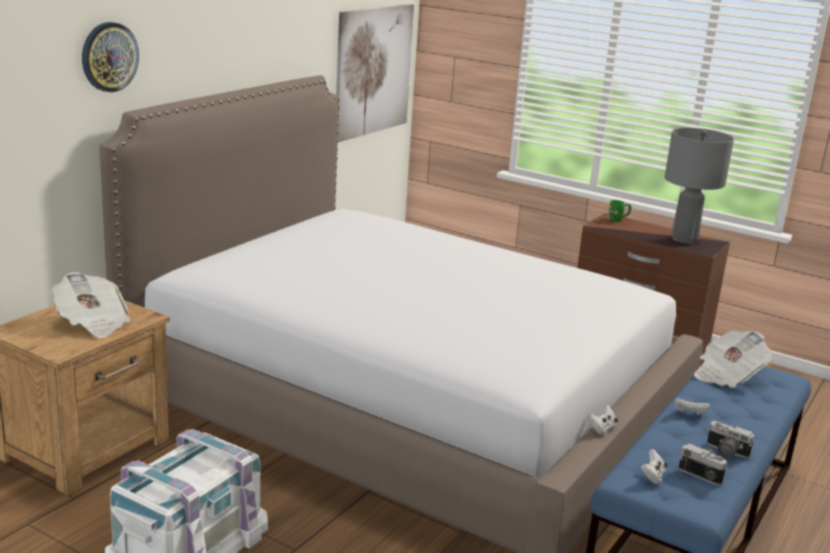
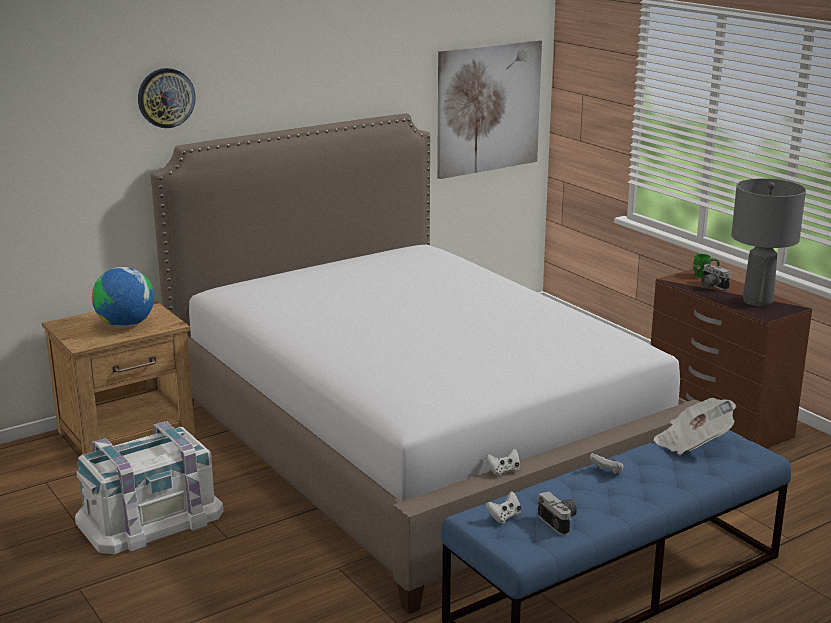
camera: 25 degrees right, 0 degrees up
(93, 323) = (126, 325): newspaper -> globe
(725, 452) = (603, 509): camera -> camera (711, 286)

